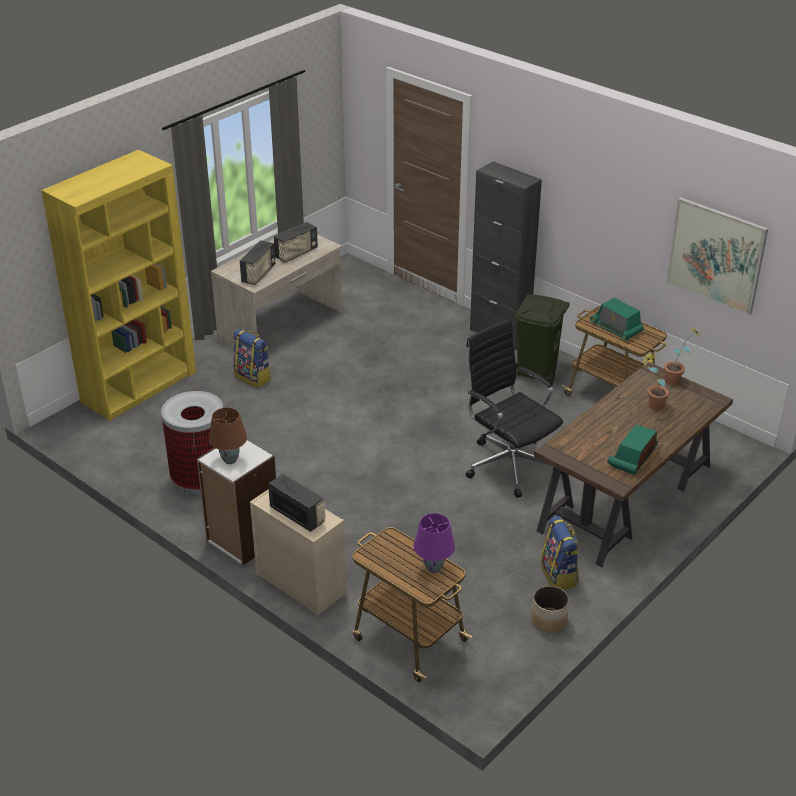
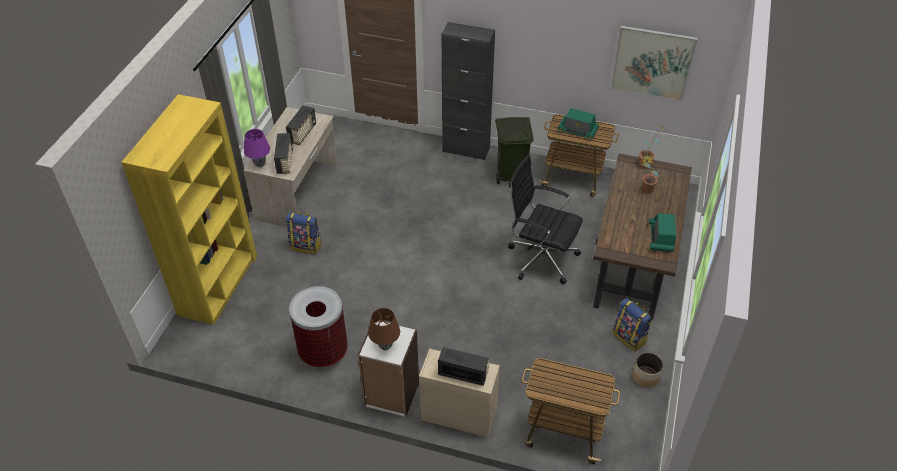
camera: 25 degrees left, 10 degrees up
(433, 568) = (590, 382): purple table lamp -> purple table lamp (259, 164)

